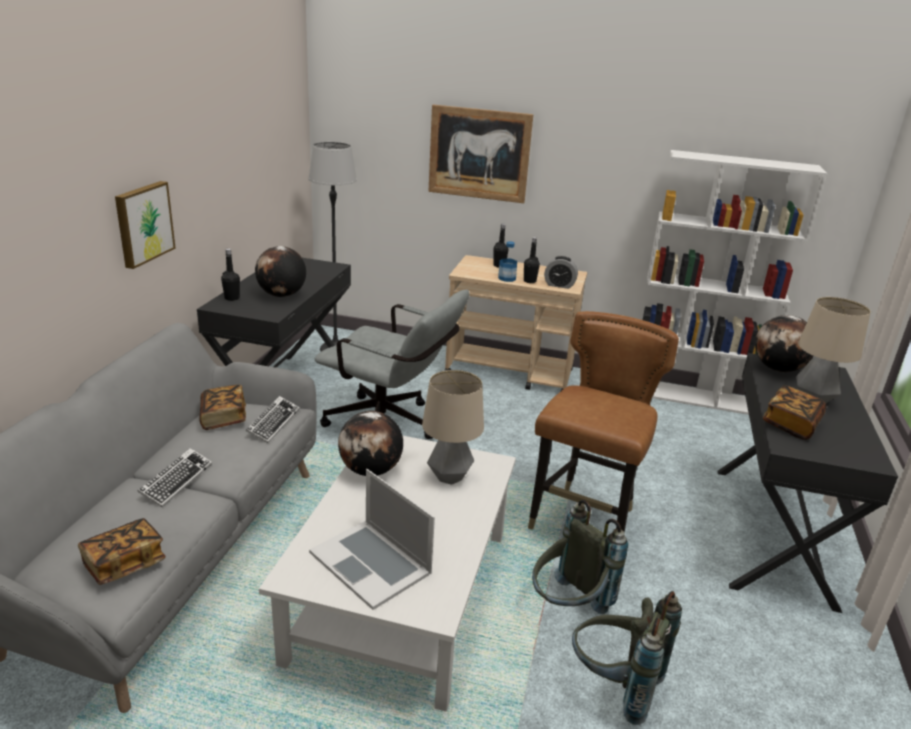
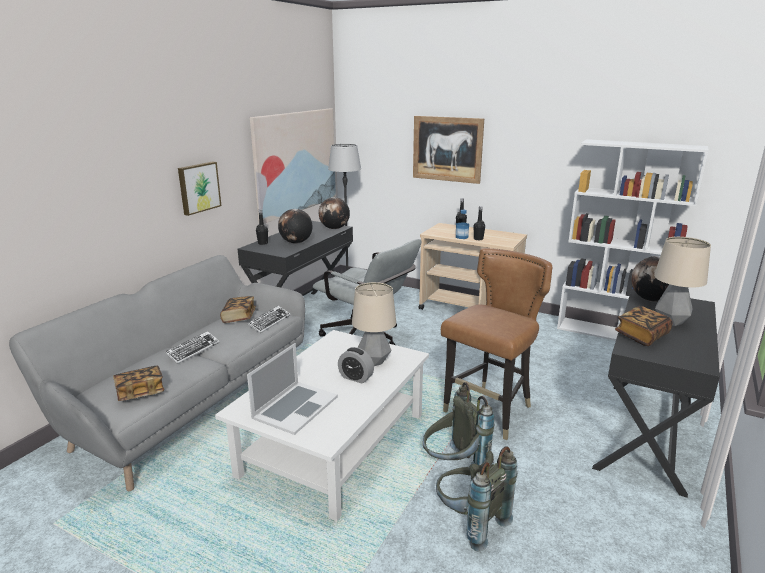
camera: 15 degrees right, 5 degrees down
(263, 171) = (296, 162): none -> picture
(371, 471) = (320, 354): globe -> globe (334, 228)
(371, 562) = (295, 407): laptop -> laptop turned 120 degrees counterclockwise
(559, 285) = (500, 242): alarm clock -> alarm clock (356, 378)

